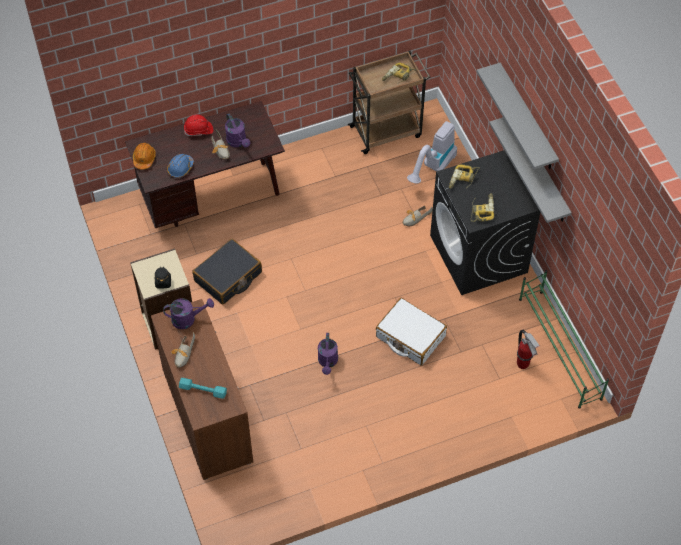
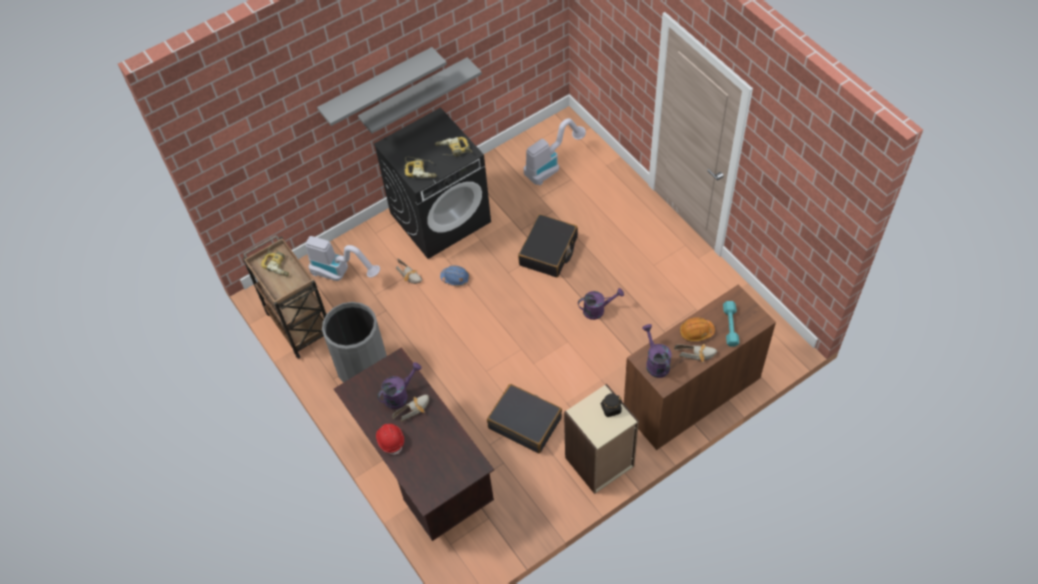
camera: 100 degrees left, 0 degrees up
(144, 159) = (445, 485): orange hard hat -> orange hard hat (696, 332)
(180, 168) = (450, 442): blue hard hat -> blue hard hat (455, 278)
(326, 170) = (362, 367): none -> grey trash can
(410, 337) = (548, 251): white suitcase -> black suitcase
(523, 364) = (551, 165): fire extinguisher -> vacuum cleaner
(559, 349) = (527, 143): green shoe rack -> none

